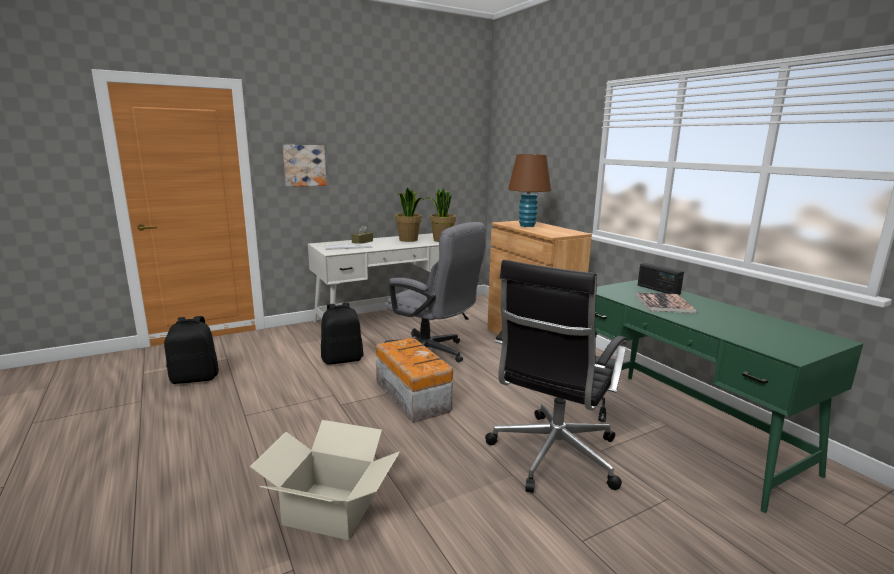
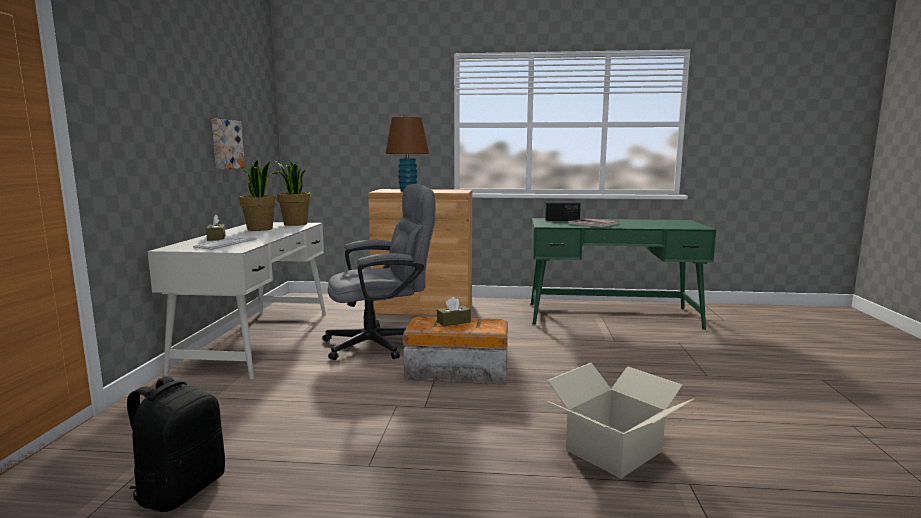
camera: 55 degrees left, 5 degrees down
(304, 165) = (132, 127): picture -> picture (226, 144)
(342, 359) = (316, 383): black backpack -> none
(415, 352) = (453, 322): none -> brown tissue box
(552, 456) = (608, 354): black office chair -> none

